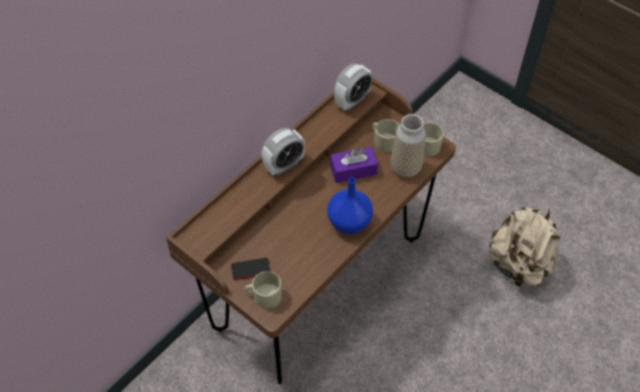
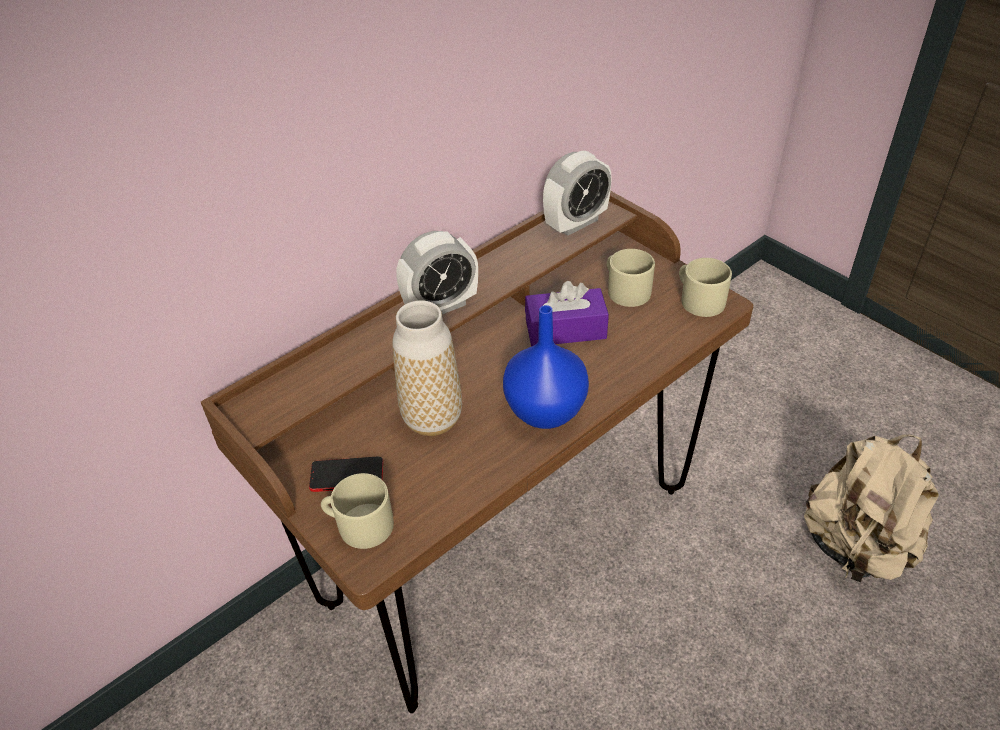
camera: 10 degrees right, 10 degrees down
(405, 168) = (660, 332): vase -> vase (432, 419)

